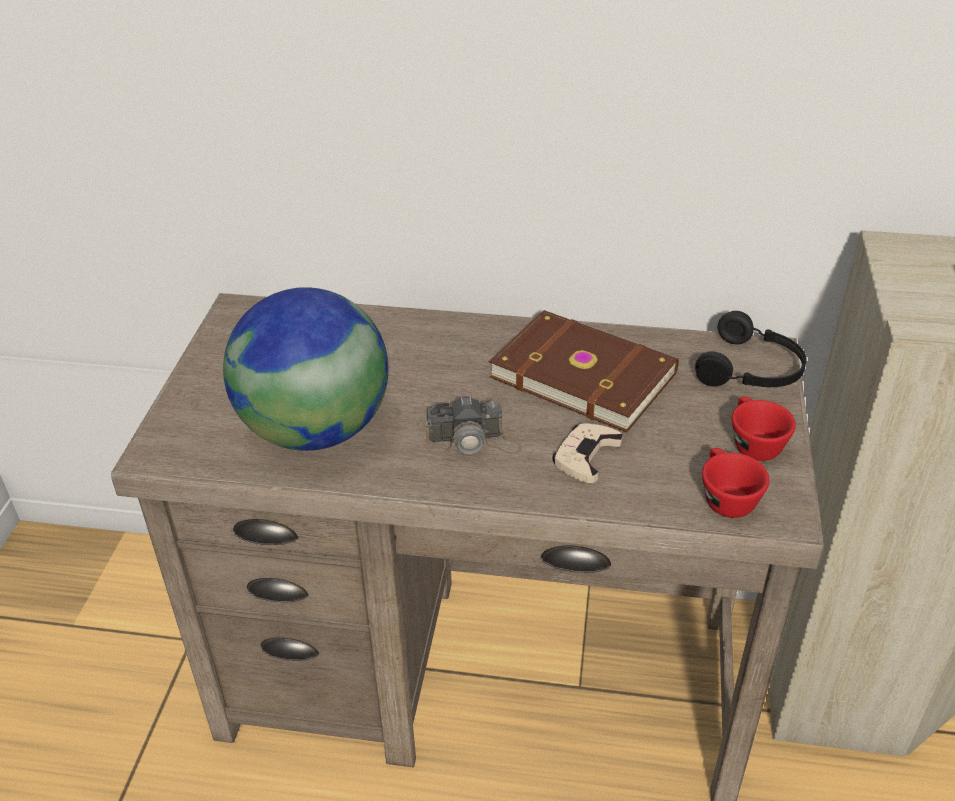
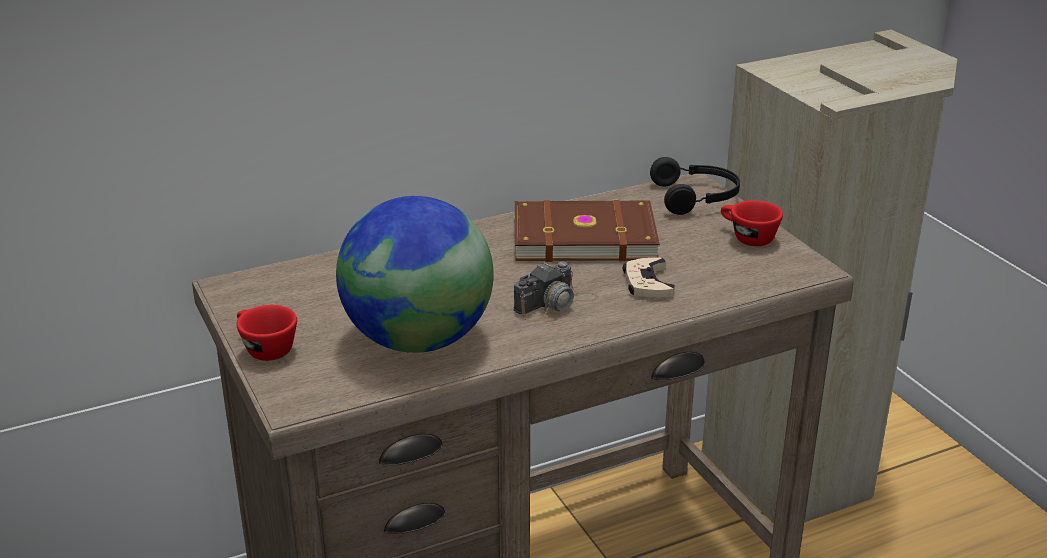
camera: 35 degrees left, 10 degrees down
(725, 497) = (766, 273): red cup -> red cup (264, 349)

